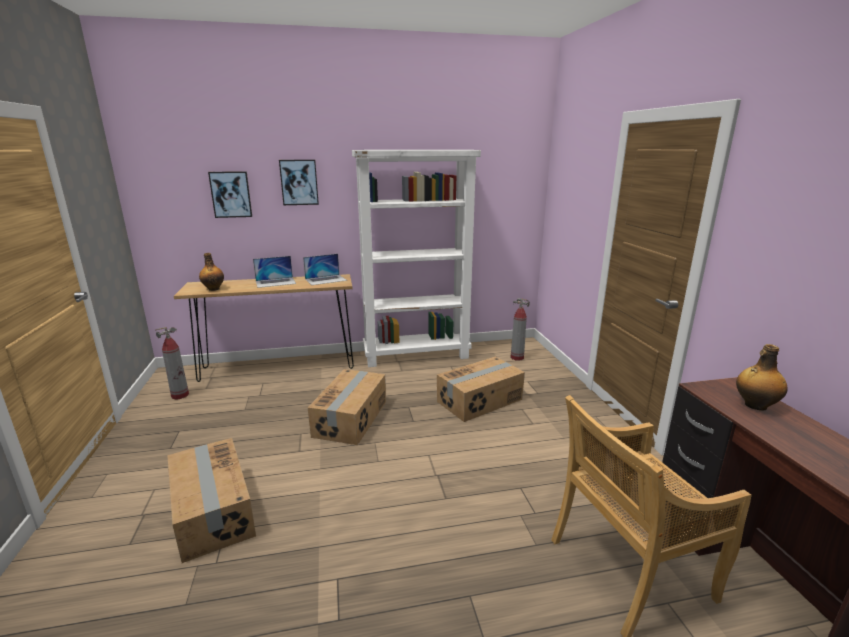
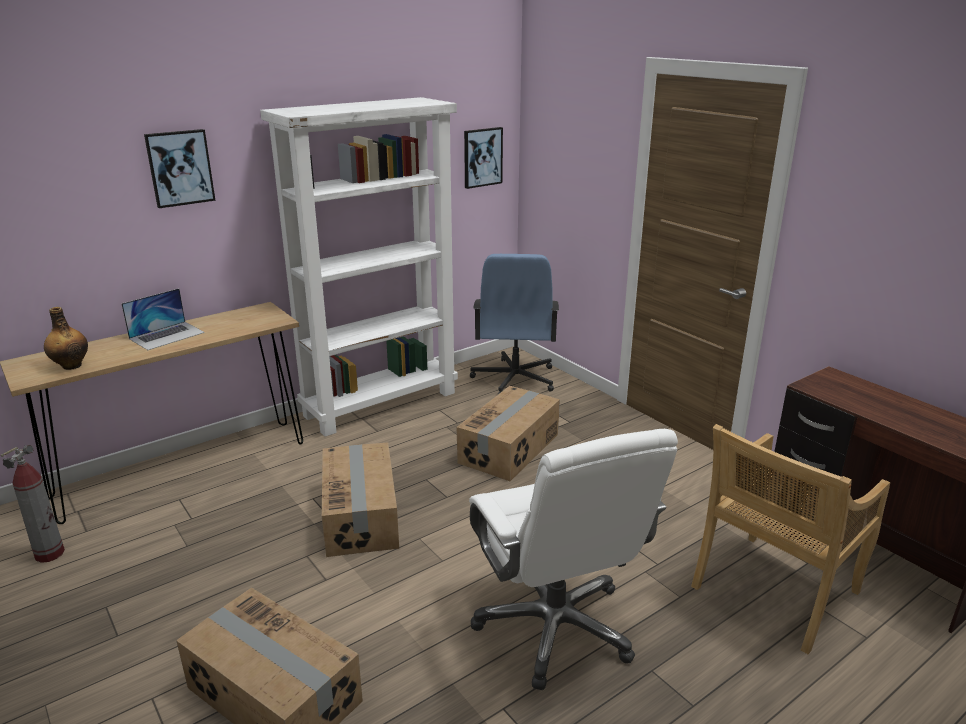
camera: 25 degrees left, 5 degrees up
(231, 194) = (65, 200): picture -> picture (482, 157)
(326, 280) = (245, 317): laptop -> none
(420, 533) = (555, 626): none -> white office chair
(517, 357) = (514, 379): fire extinguisher -> blue office chair
(754, 405) = (862, 394): bottle -> none

